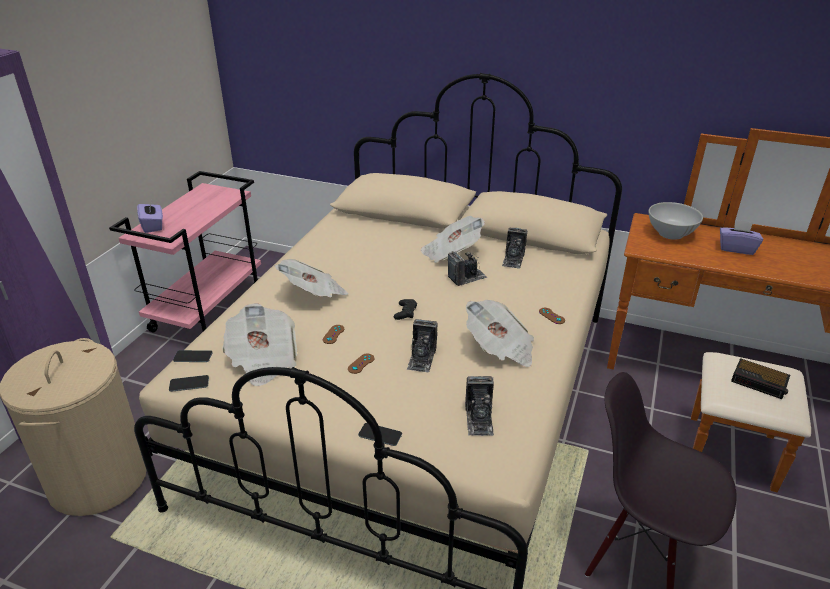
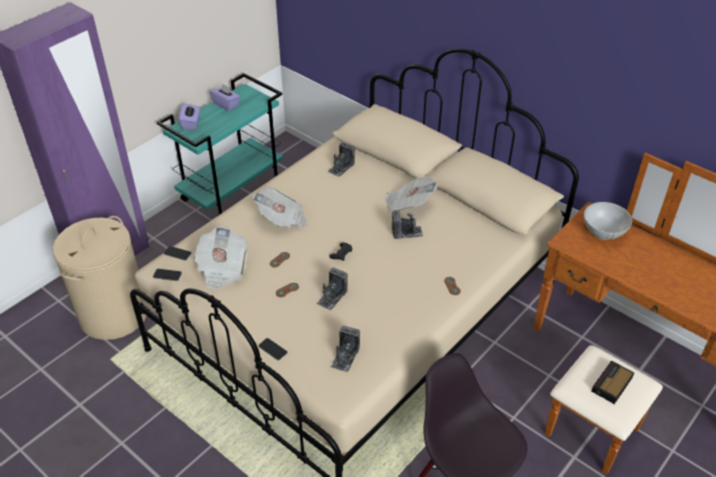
camera: 20 degrees right, 10 degrees up
(208, 310) = (232, 190): pink cart -> turquoise cart
(500, 349) = (394, 304): newspaper -> none
(513, 259) = (456, 223): camera -> camera (341, 167)
(736, 248) = (651, 262): purple tissue box -> purple tissue box (226, 104)
(760, 382) = (611, 385): alarm clock -> alarm clock turned 75 degrees clockwise

